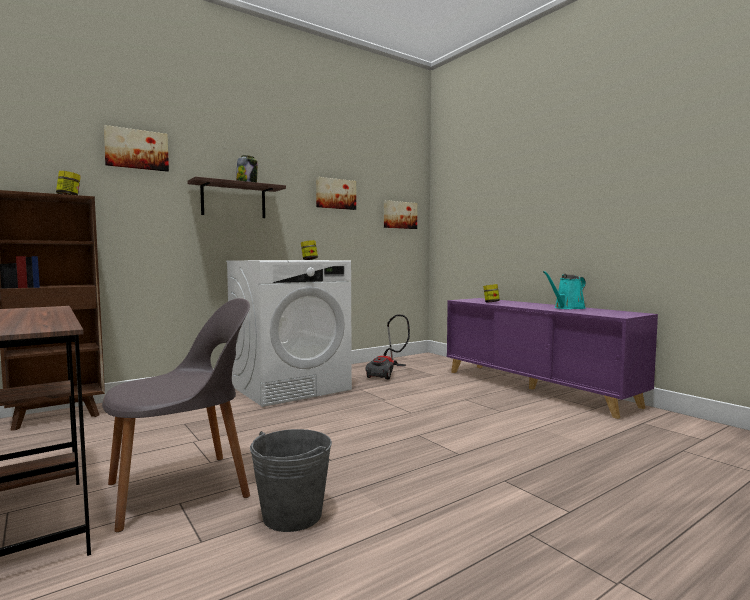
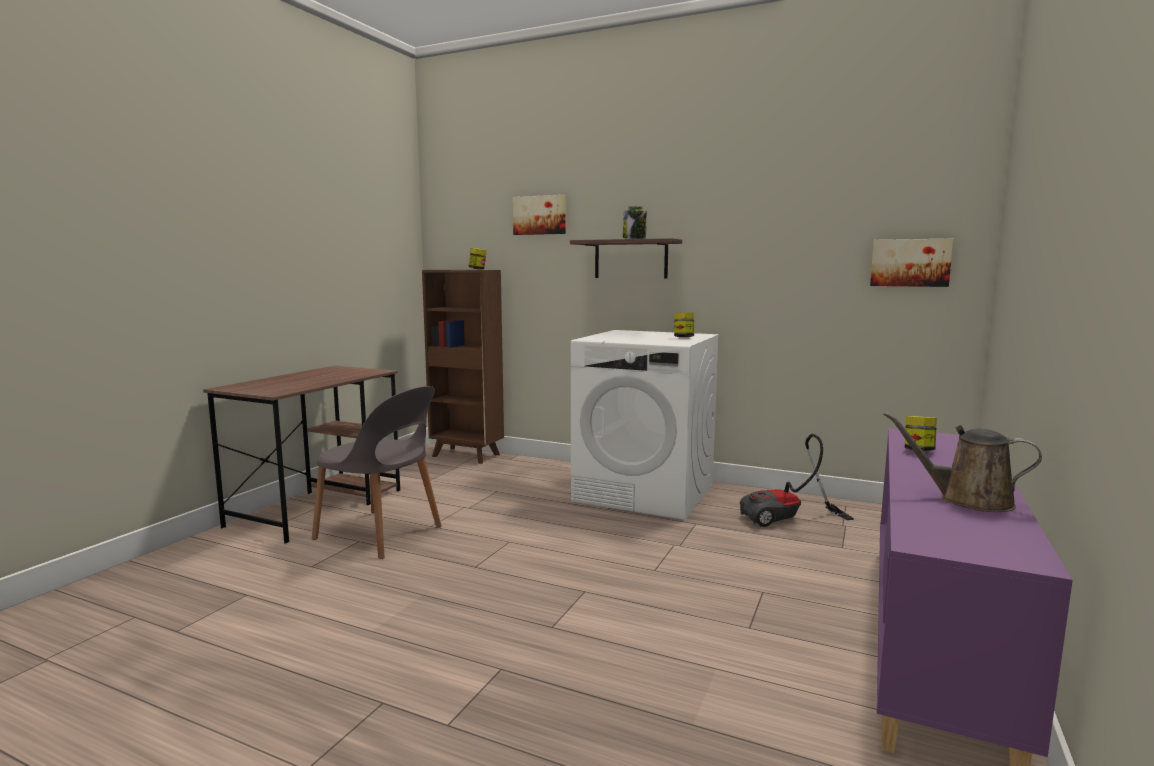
camera: 60 degrees right, 5 degrees up
(292, 515) = (361, 583): grey bucket -> none
(335, 194) = (776, 237): picture -> none
(567, 308) = (968, 500): turquoise watering can -> brown watering can

